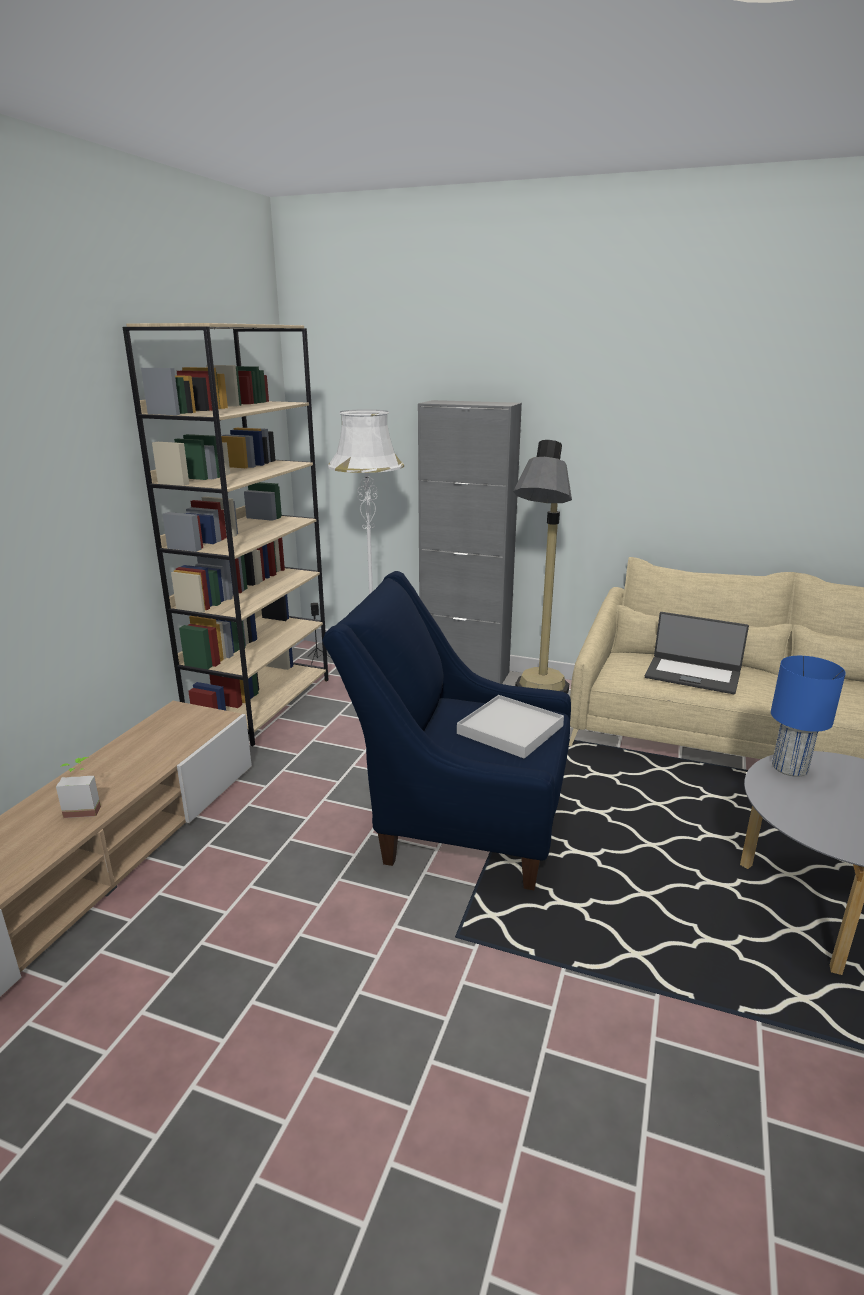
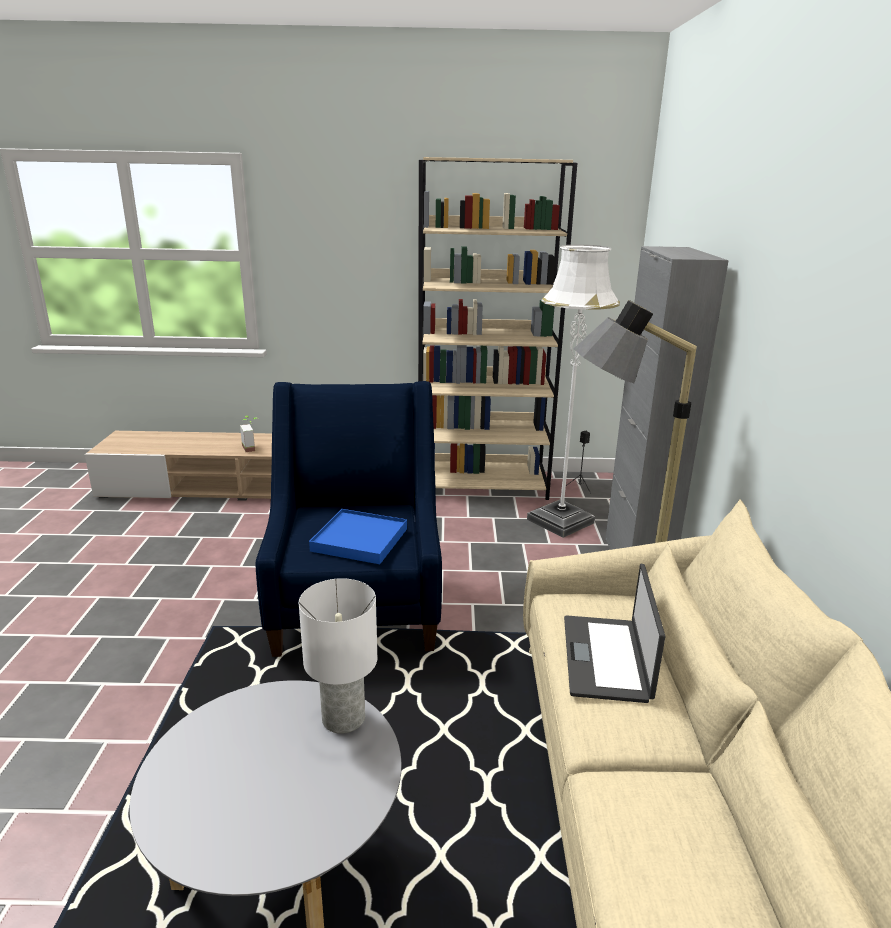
camera: 70 degrees right, 0 degrees up
(510, 730) = (359, 540): white tray -> blue tray
(789, 768) = (342, 718): blue table lamp -> white table lamp

